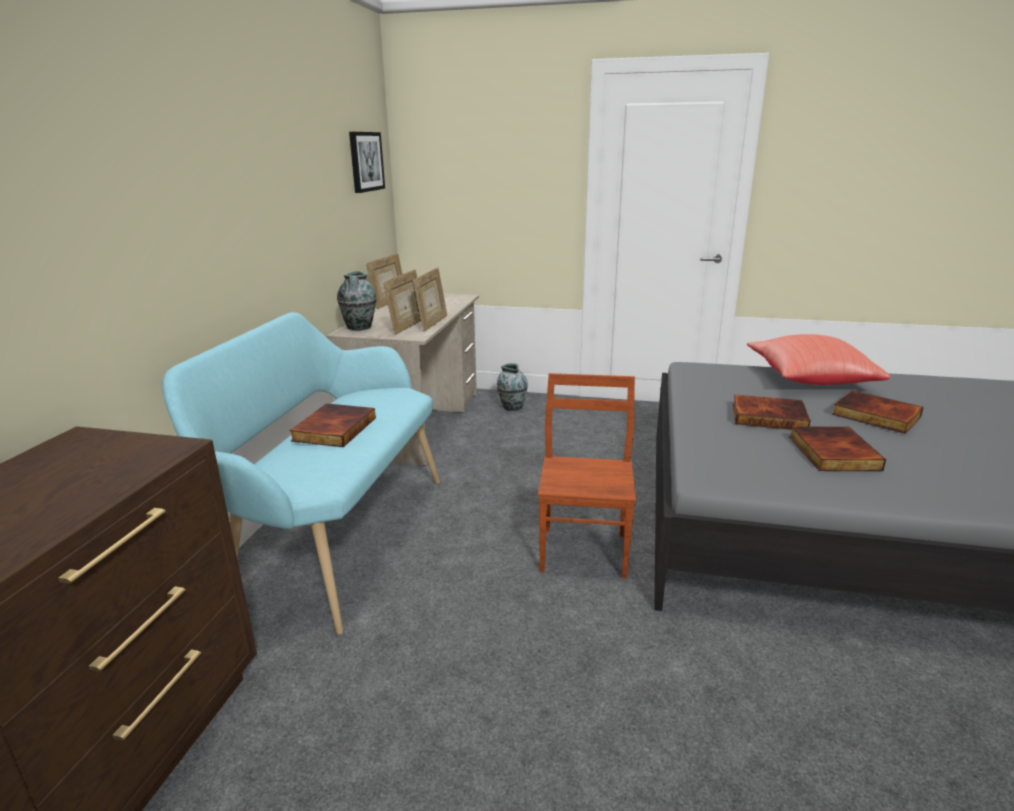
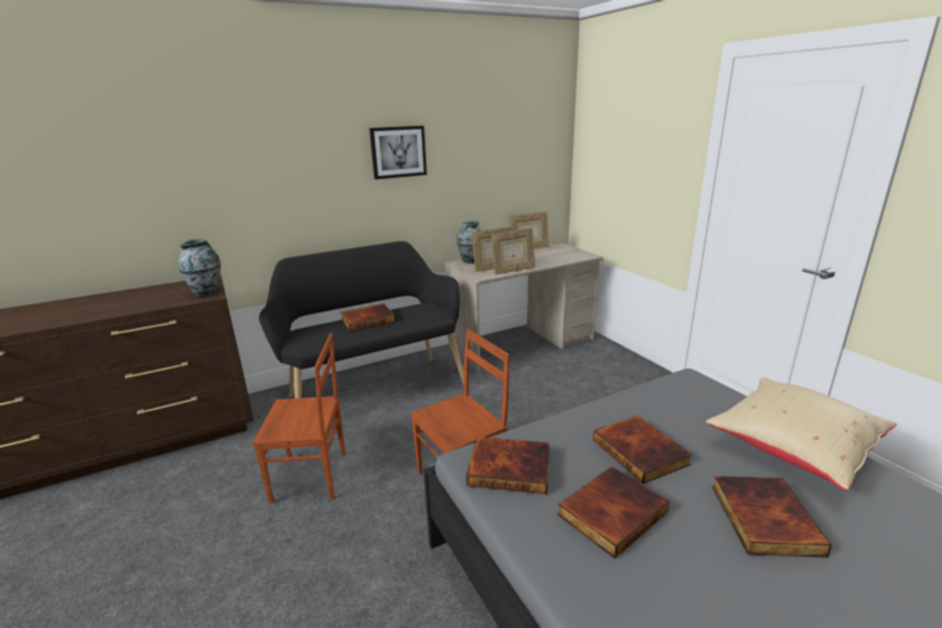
camera: 50 degrees right, 0 degrees up
(335, 537) = (374, 389): turquoise bench -> black bench
(365, 161) = (531, 139): picture -> picture (398, 152)
(447, 652) = (311, 478): none -> brown chair
(512, 407) = (603, 359): vase -> vase (207, 292)
(740, 464) = (510, 467): none -> book
(808, 379) = (792, 447): red pillow -> beige pillow

